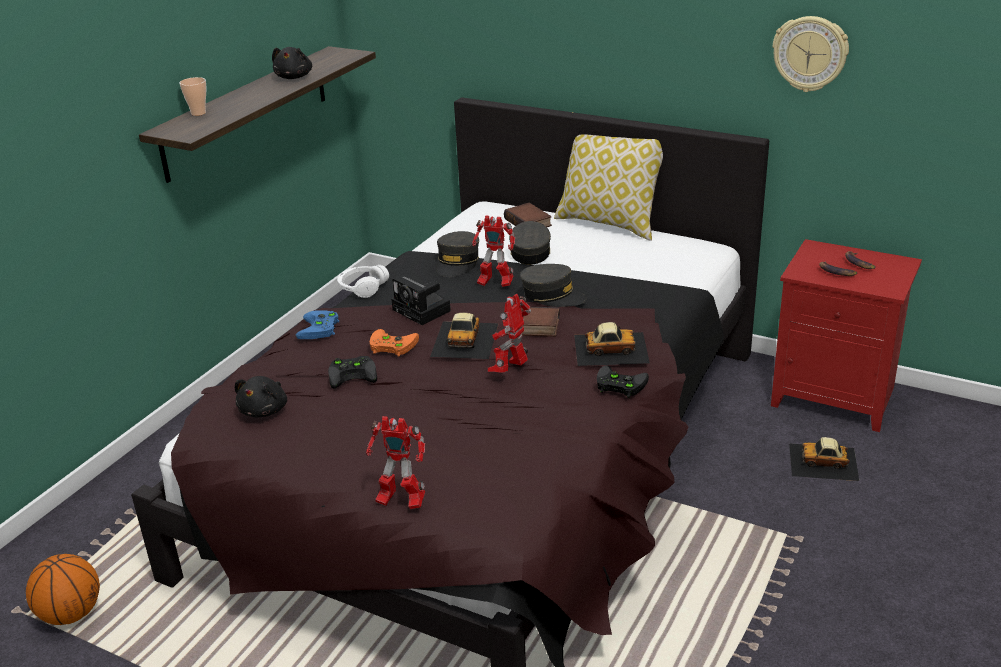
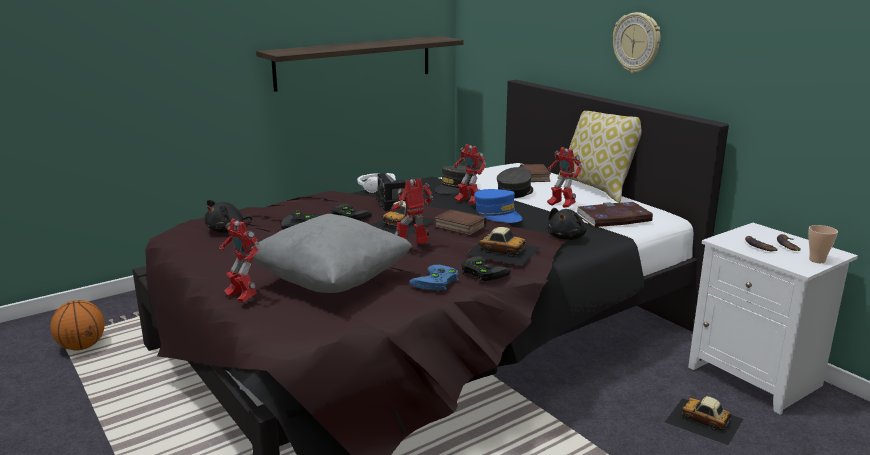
camera: 25 degrees right, 10 degrees down
(198, 113) = (305, 48): cup -> cup (817, 260)
(294, 77) = (391, 42): black plush toy -> black plush toy (566, 237)
(320, 329) = (315, 199): blue game controller -> blue game controller (436, 282)
(391, 346) = (348, 216): orange game controller -> black game controller
(474, 446) = (332, 281): none -> grey pillow
(552, 295) = (498, 214): grey cap -> blue cap
(597, 262) = (561, 206): none -> toy robot
(666, 266) = (613, 218): none -> book
(810, 53) = (770, 46): wall clock -> wall clock (637, 42)
(836, 397) = (758, 377): red nightstand -> white nightstand

